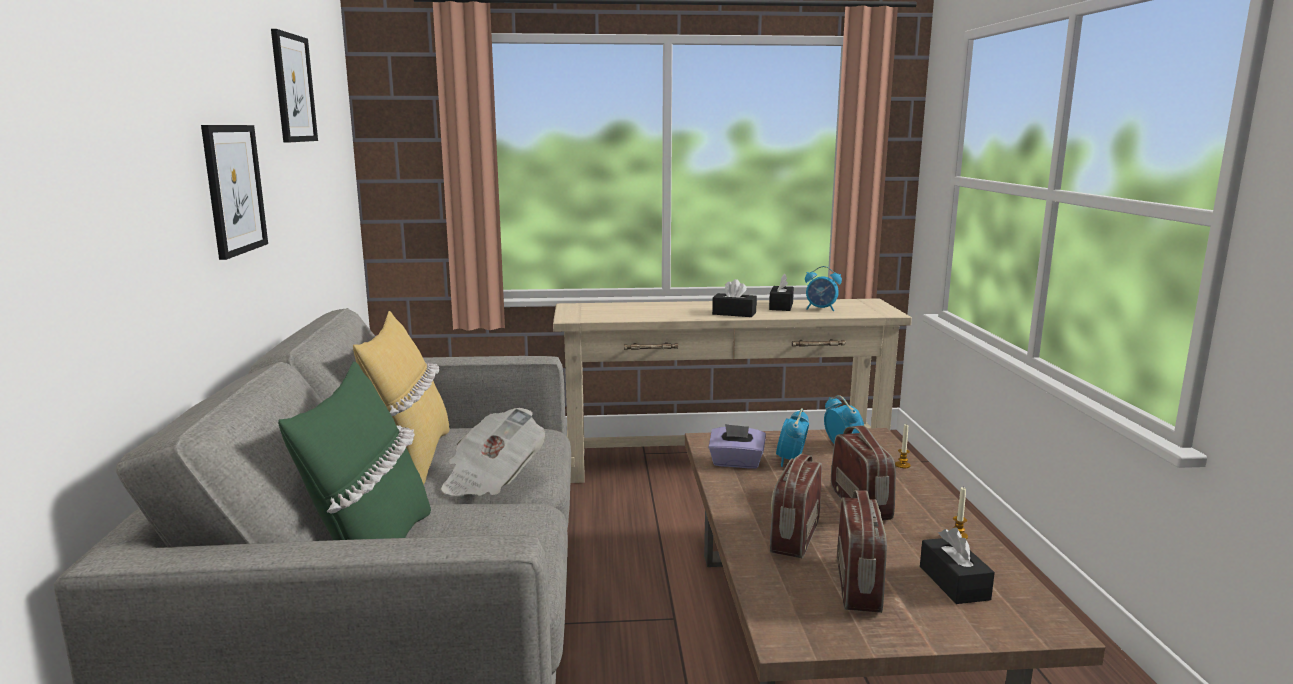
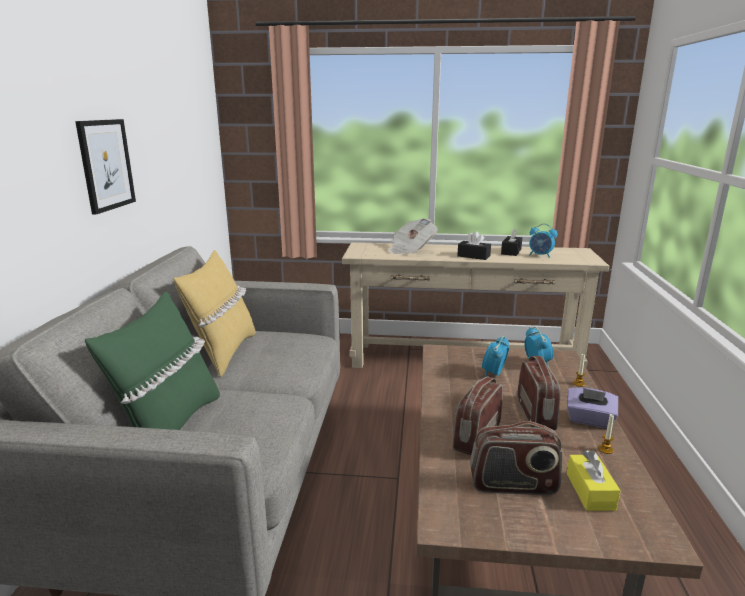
camera: 10 degrees right, 5 degrees up
(293, 88) = (162, 91): picture -> none
(492, 479) = (270, 373): newspaper -> newspaper (411, 250)
(736, 463) = (452, 371): purple tissue box -> purple tissue box (589, 420)
(858, 586) = (513, 485): radio -> radio turned 75 degrees clockwise
(954, 583) = (590, 491): black tissue box -> yellow tissue box

